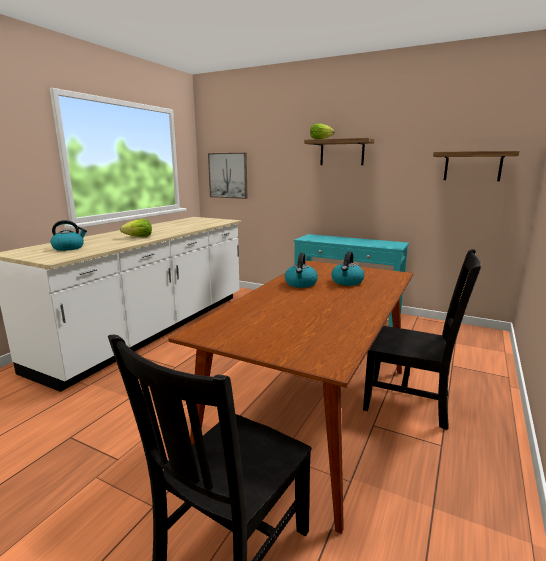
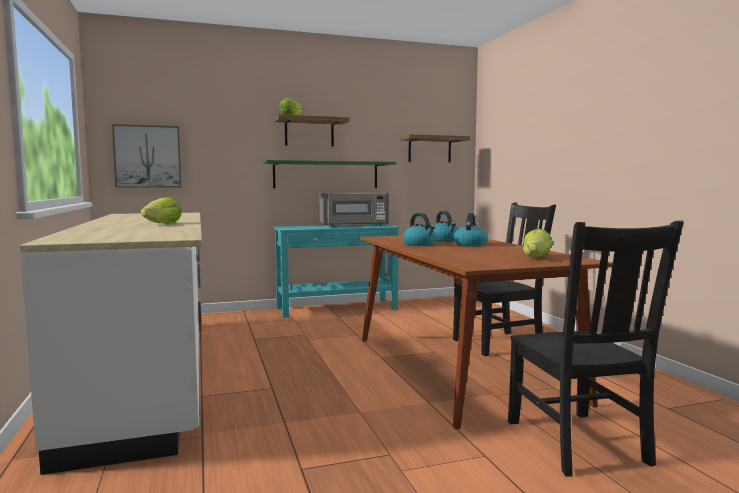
camera: 45 degrees left, 10 degrees down
(69, 248) = (127, 233): kettle -> kettle (470, 245)
(302, 339) = (536, 258): none -> lettuce
(354, 192) = (326, 175): none -> green shelf
(367, 242) = (354, 226): none -> grey microwave

